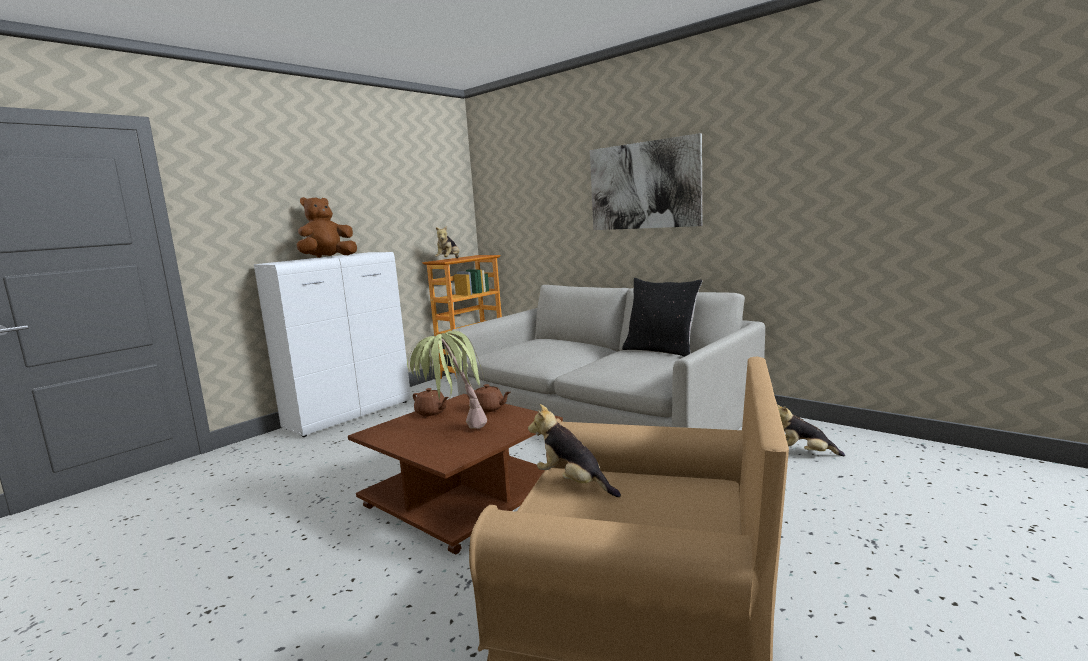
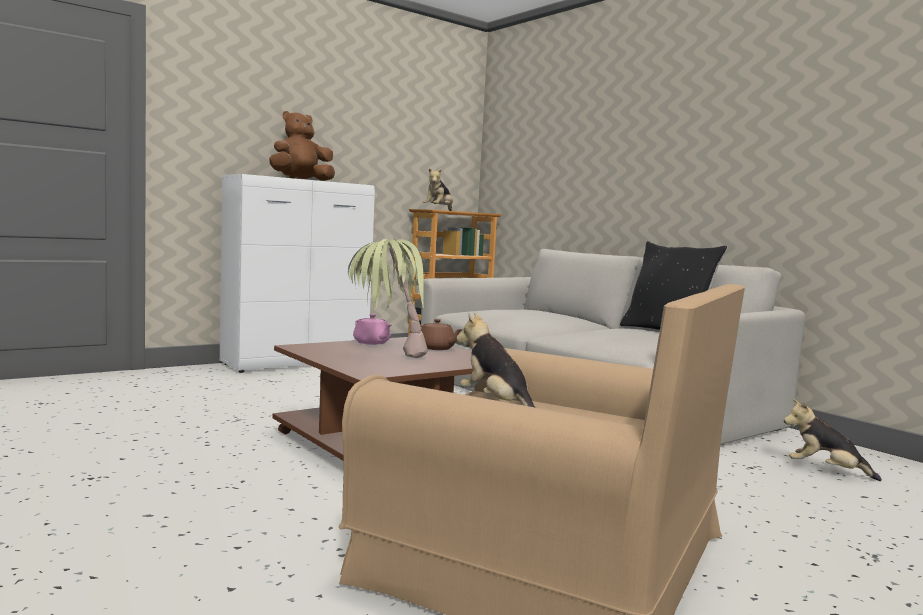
camera: 10 degrees right, 5 degrees down
(431, 412) = (372, 343): brown teapot -> pink teapot
(643, 185) = (676, 136): picture -> none

